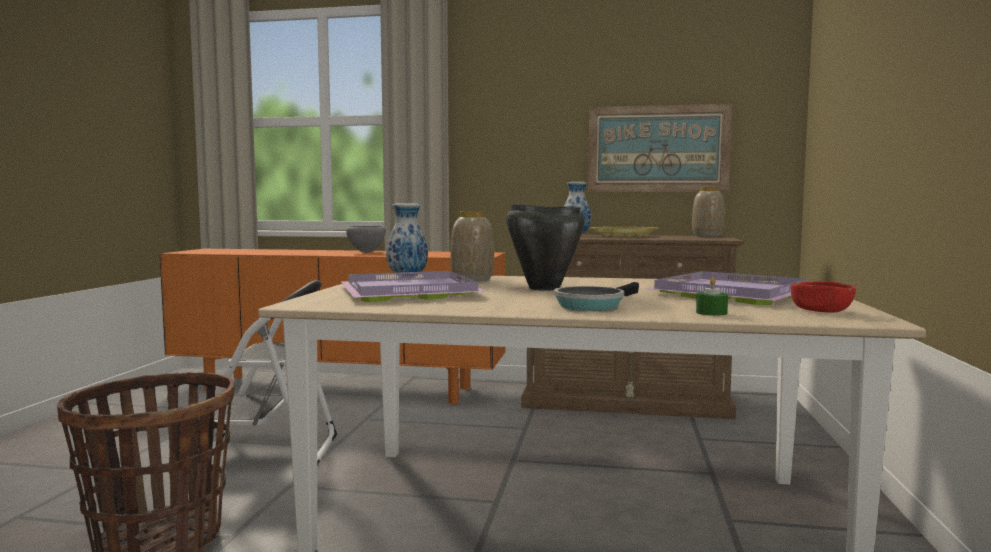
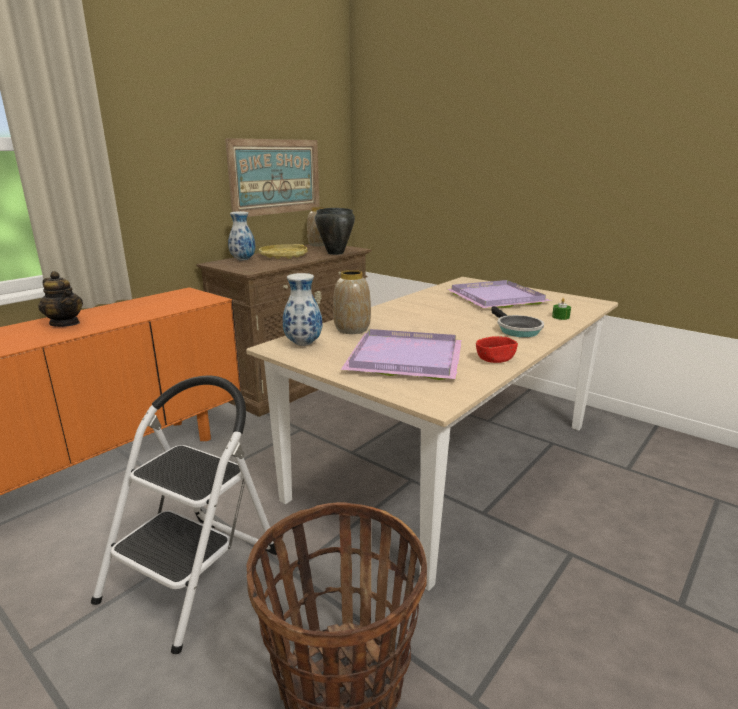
camera: 60 degrees left, 15 degrees up
(366, 252) = (65, 323): grey bowl -> teapot
(543, 288) = (428, 323): black cooking pot -> black cooking pot (335, 253)
(821, 311) = (565, 301): red bowl -> red bowl (495, 359)

